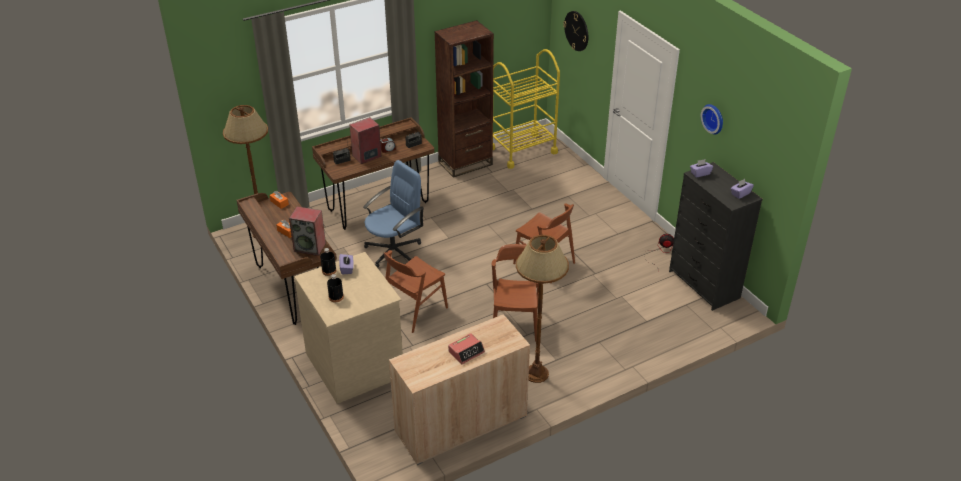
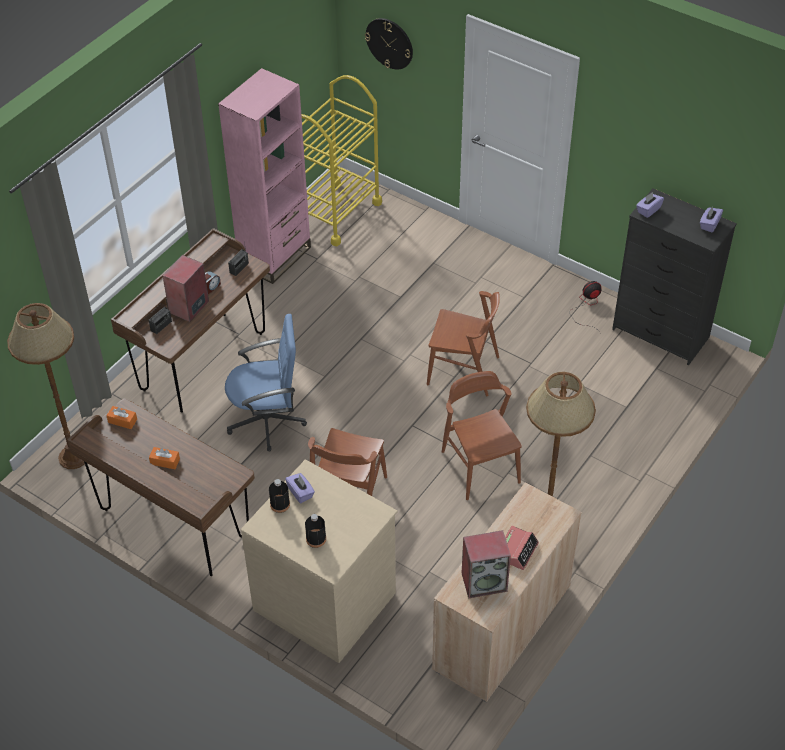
camera: 25 degrees left, 10 degrees up
(310, 247) = (212, 473): speaker -> speaker (484, 581)
(394, 251) = (267, 420): blue office chair -> blue office chair turned 60 degrees clockwise
(465, 163) = (275, 257): brown bookcase -> pink bookcase
(714, 118) = (648, 136): wall clock -> none

